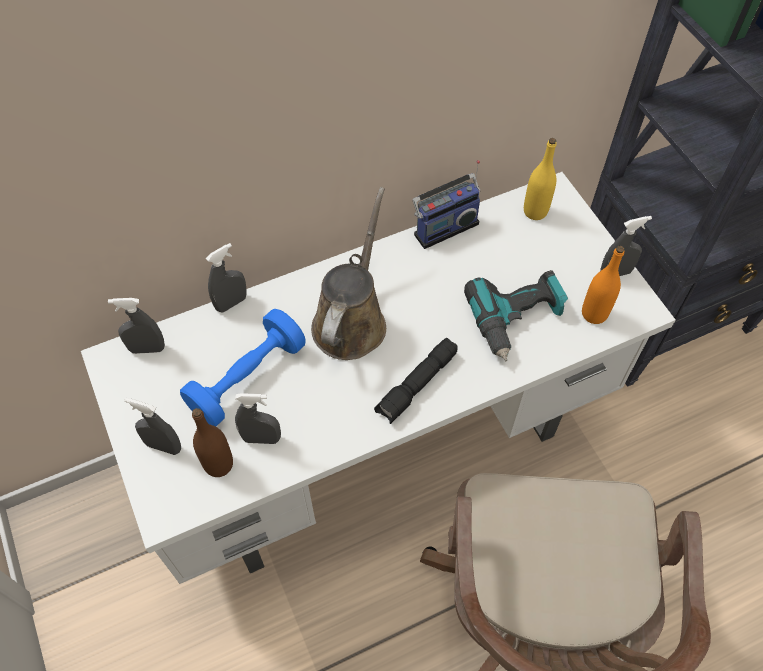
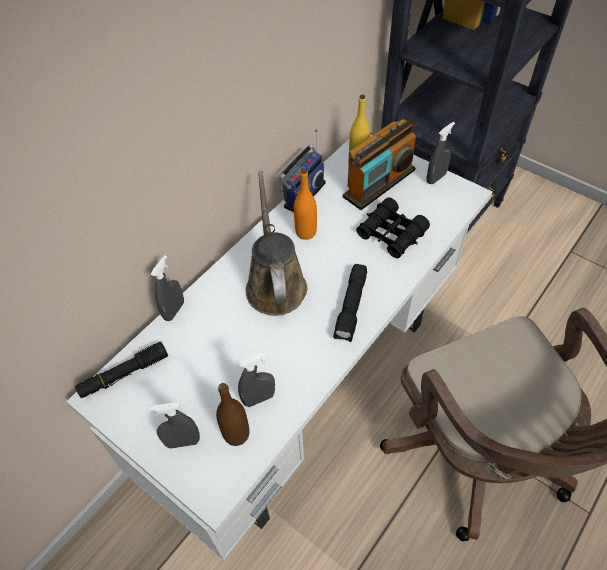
camera: 25 degrees left, 5 degrees down
(147, 349) = (124, 374): grey spray bottle -> black flashlight
(247, 378) = (220, 359): blue dumbbell -> none
(516, 319) = (391, 234): power drill -> black binoculars
(542, 251) = (379, 183): none -> radio
(594, 313) = (439, 209): orange bottle -> orange bottle (306, 232)

